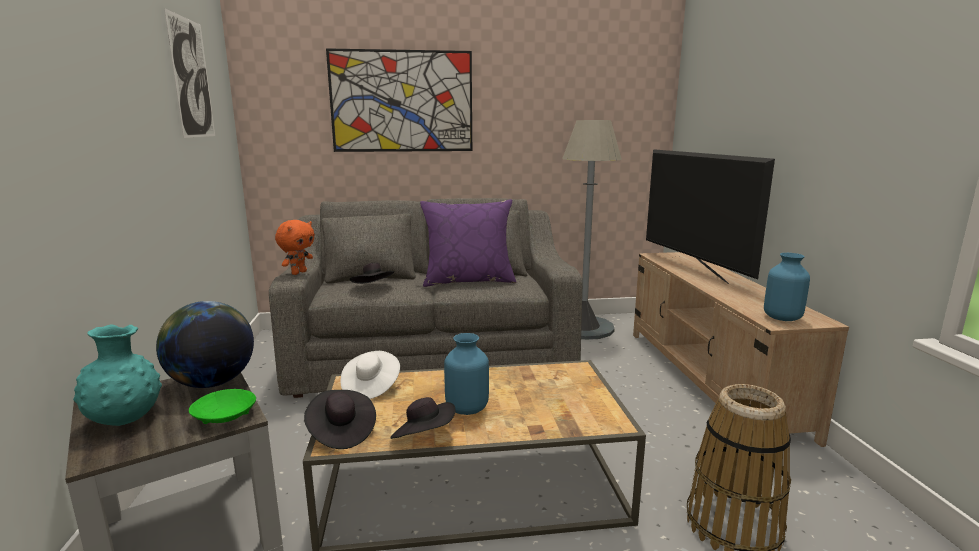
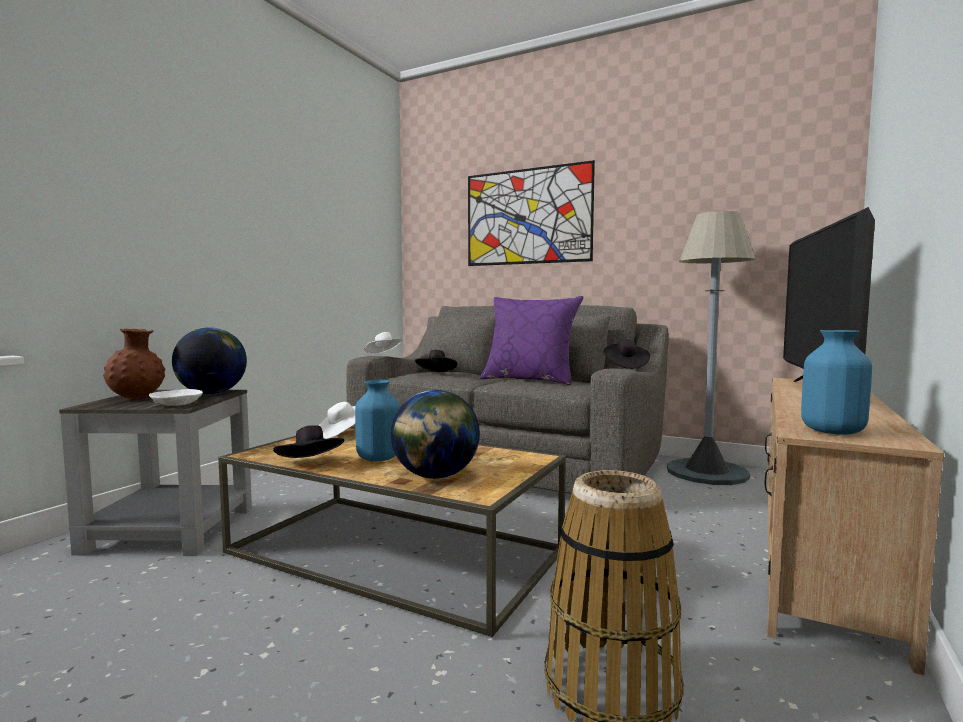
camera: 35 degrees right, 10 degrees down
(125, 420) = (136, 398): turquoise vase -> brown vase
(192, 78) = (344, 201): picture -> none
(225, 416) = (176, 404): green bowl -> white bowl
(298, 272) = (384, 355): orange plush toy -> white hat
(341, 432) = (269, 450): black hat -> black hat (625, 366)
(551, 414) = (435, 476): none -> globe

